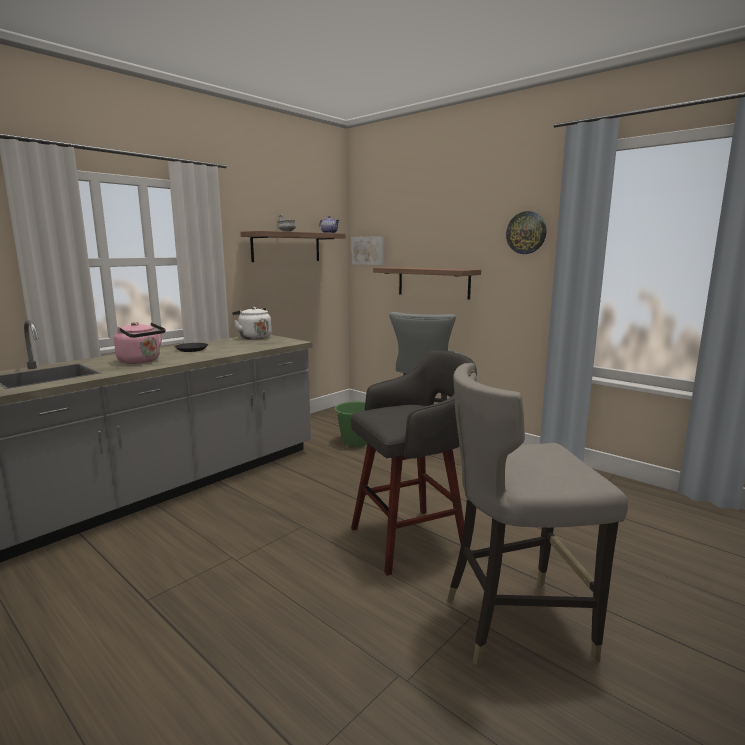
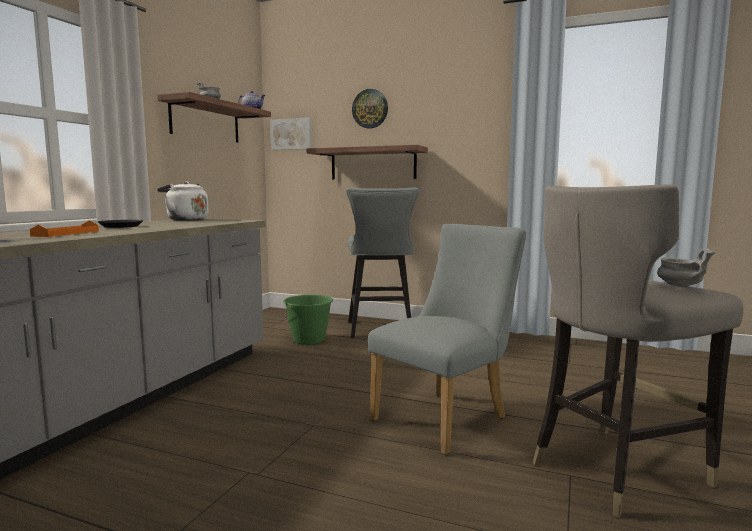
camera: 20 degrees left, 5 degrees down
(141, 361) = (66, 233): pink kettle -> orange tray
(411, 539) = (446, 417): grey stool -> grey chair
(526, 233) = (475, 108): wall clock -> wall clock (370, 109)
(573, 473) = (681, 286): none -> grey bowl

